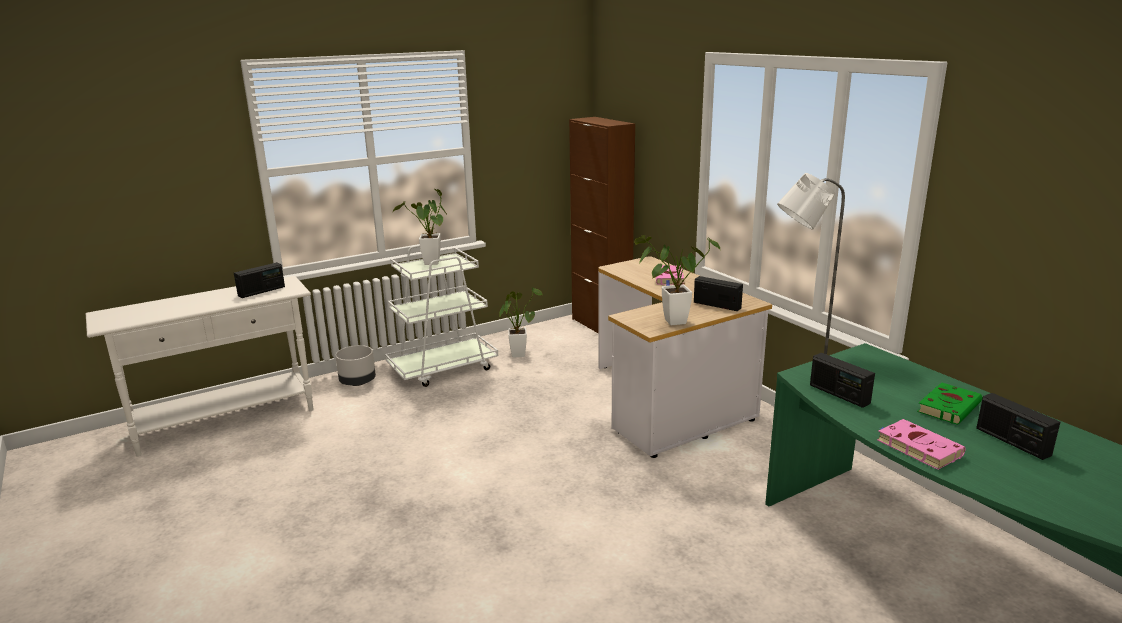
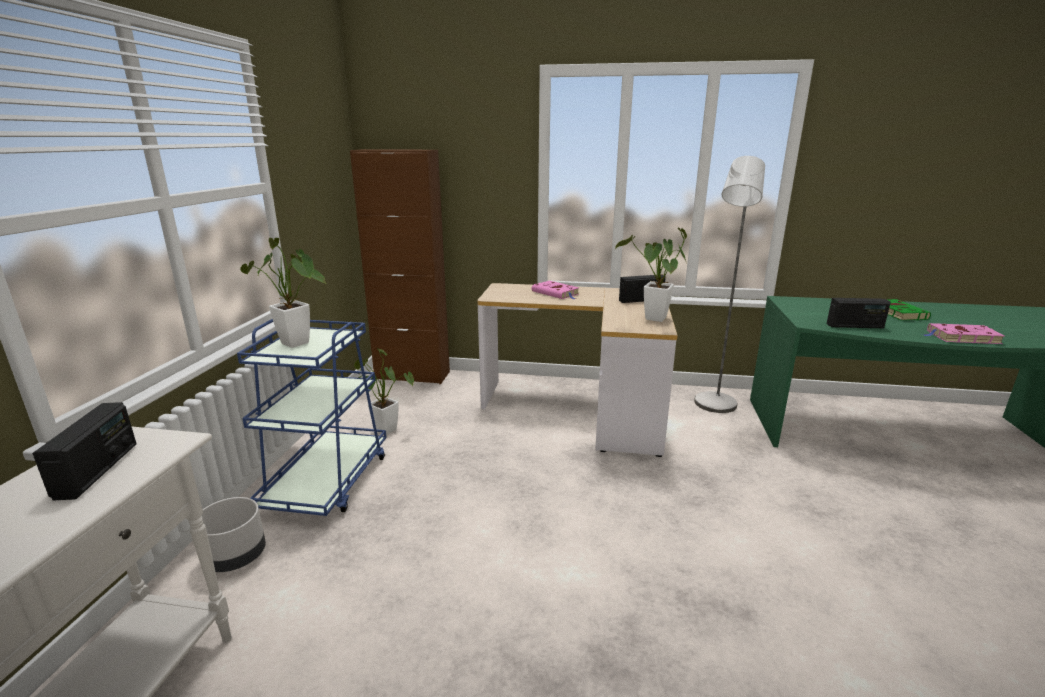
camera: 50 degrees left, 0 degrees up
(443, 368) = (328, 481): white cart -> blue cart
(1012, 442) = (960, 318): radio -> none

